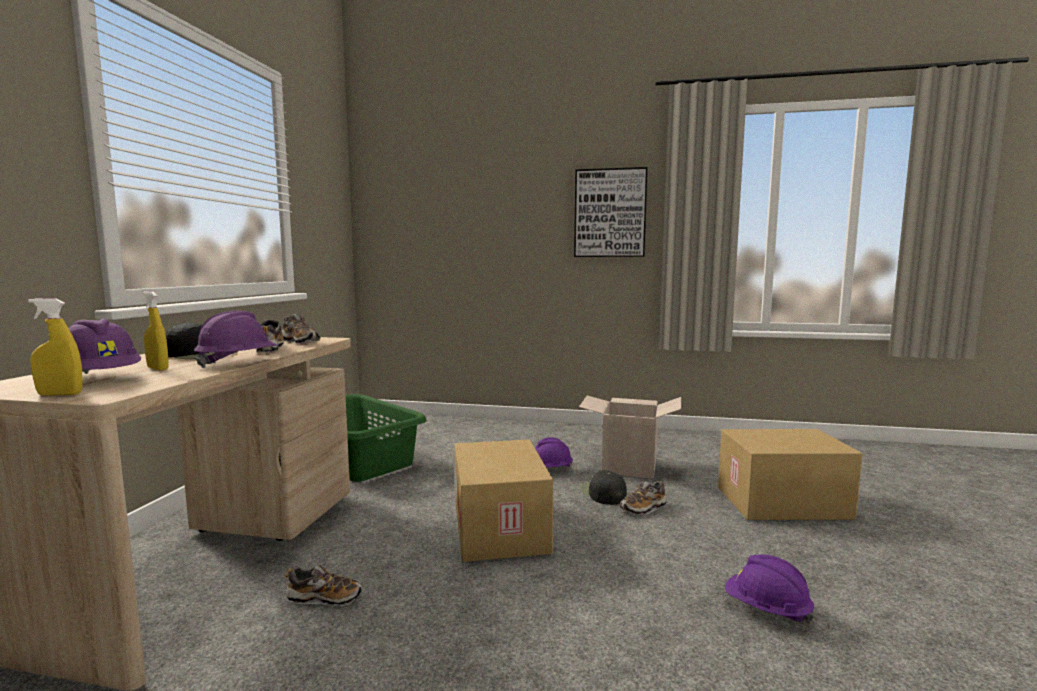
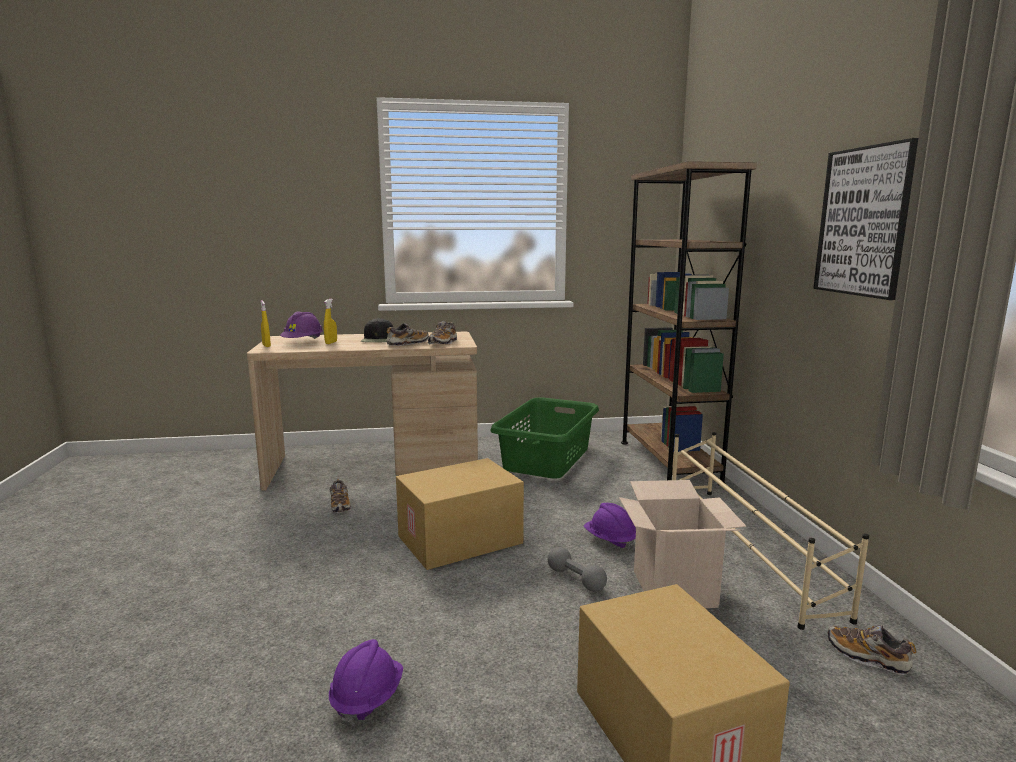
camera: 70 degrees right, 5 degrees up
(238, 362) = (355, 347): purple hard hat -> none
(431, 424) = (668, 462): none -> brown bookcase
(586, 438) = (745, 548): none -> beige shoe rack
(602, 493) = (576, 579): black cap -> grey dumbbell
(643, 508) = (554, 609): shoe -> shoe (867, 657)

